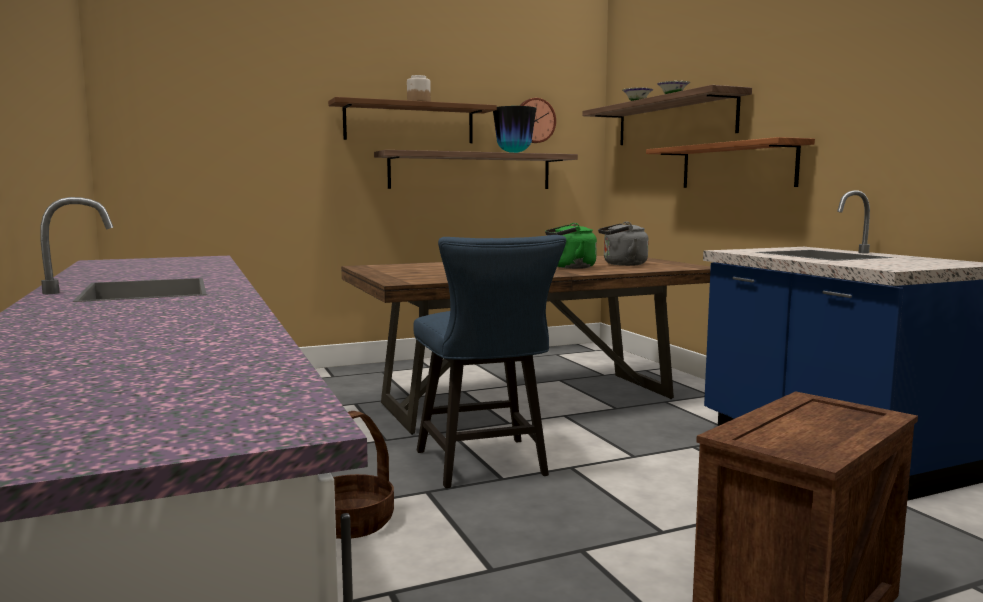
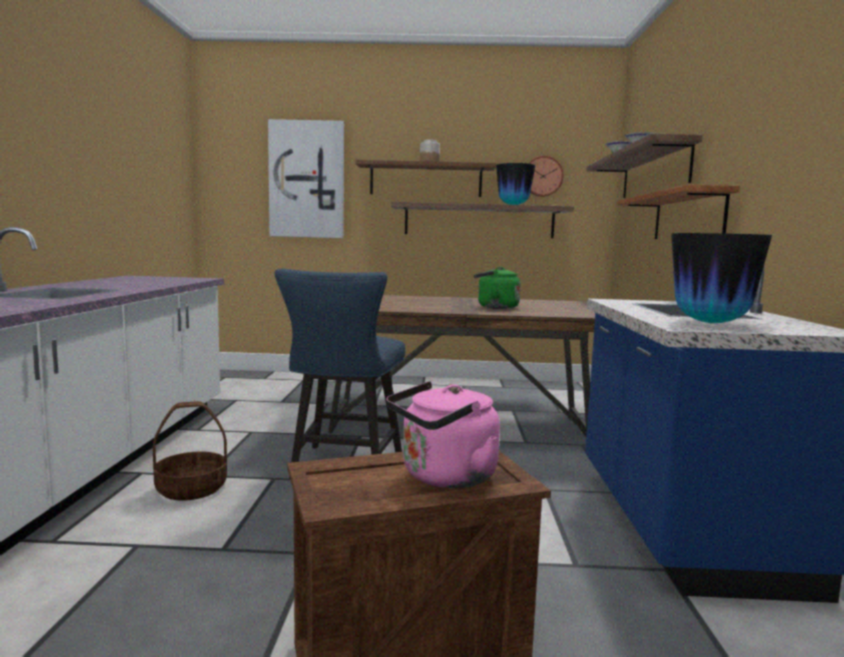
camera: 25 degrees right, 0 degrees up
(259, 120) = (307, 180): none -> picture
(622, 264) = (553, 308): grey kettle -> none
(834, 421) = (444, 477): none -> pink kettle
(887, 263) = (711, 323): none -> vase

